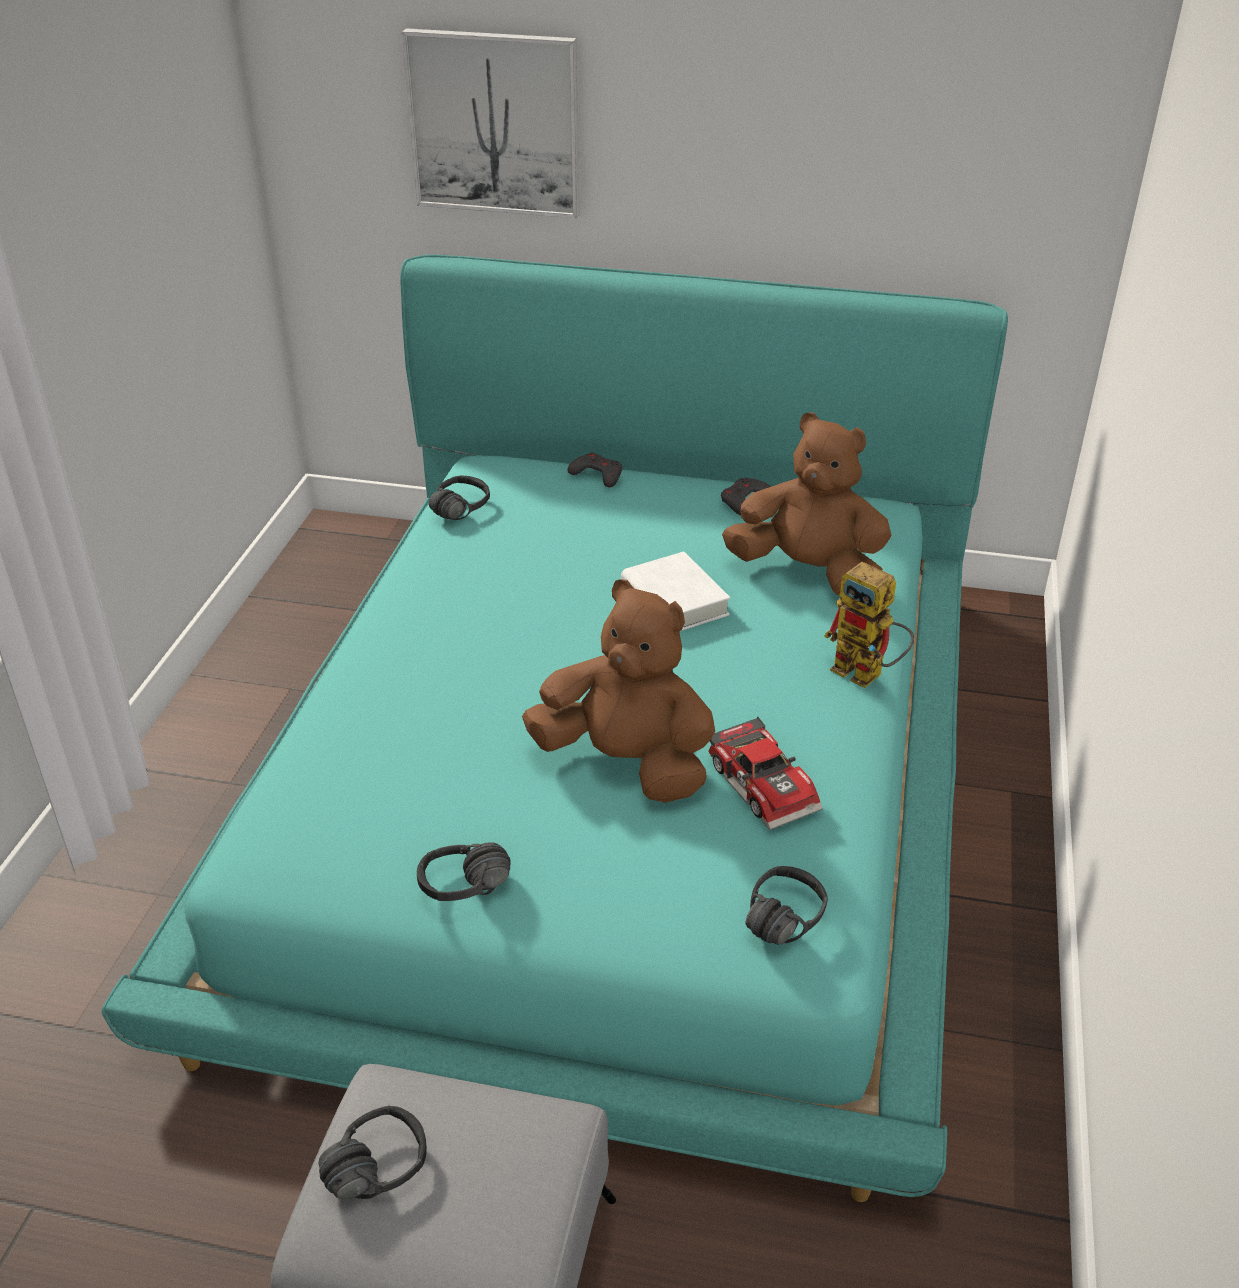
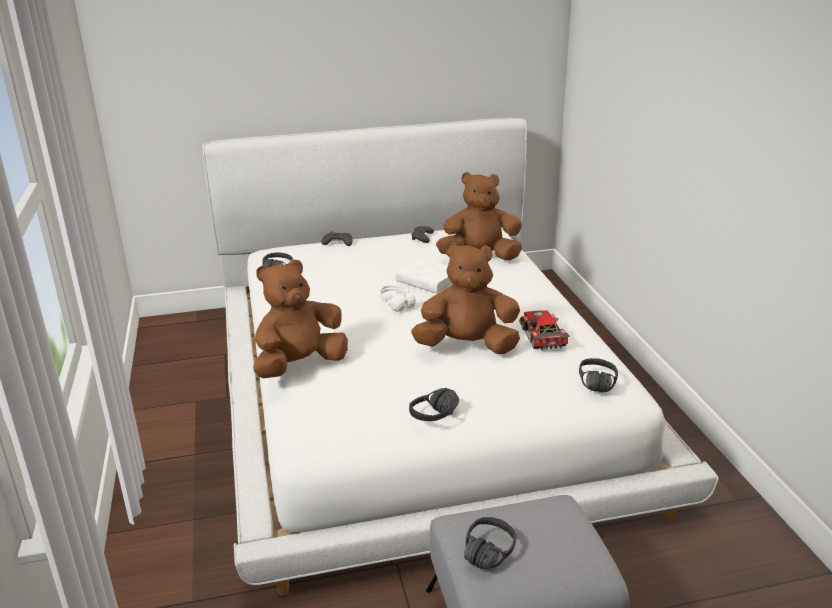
camera: 25 degrees left, 10 degrees down
(347, 714) = (300, 365): none -> brown plush toy
(495, 123) = (244, 62): picture -> none
(584, 636) = (396, 304): none -> white headphones
(619, 785) = (417, 393): turquoise bed -> white bed
(765, 784) = (540, 336): toy car -> toy car turned 135 degrees counterclockwise
(867, 674) = (544, 287): toy robot -> none

